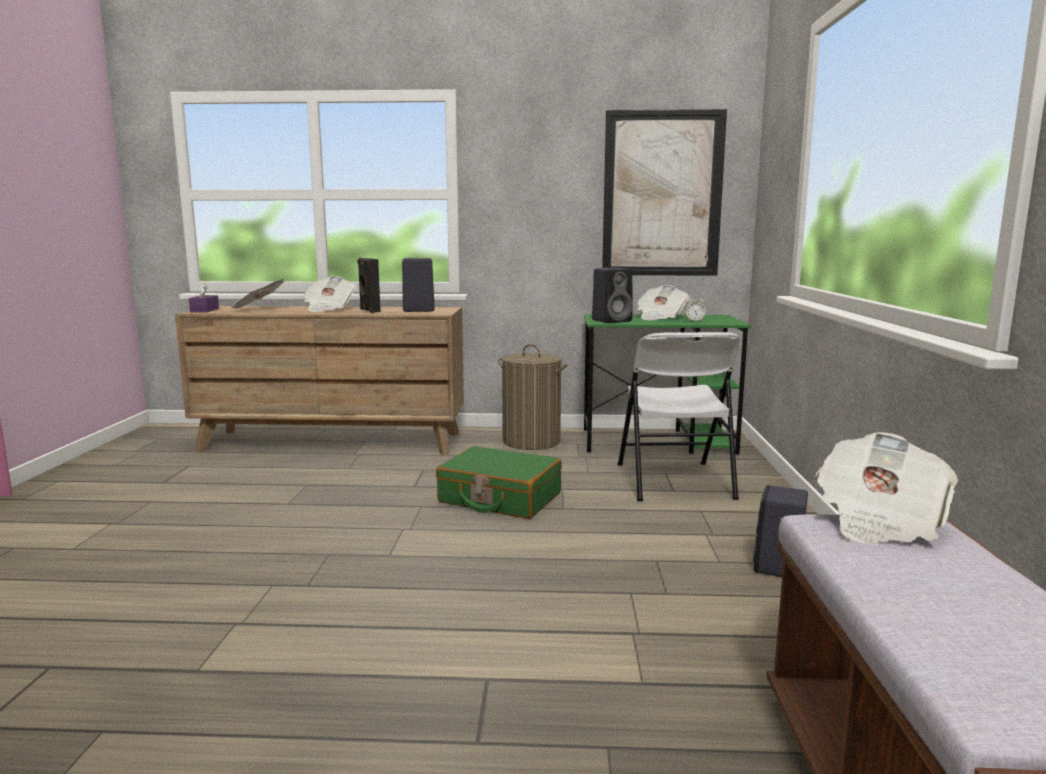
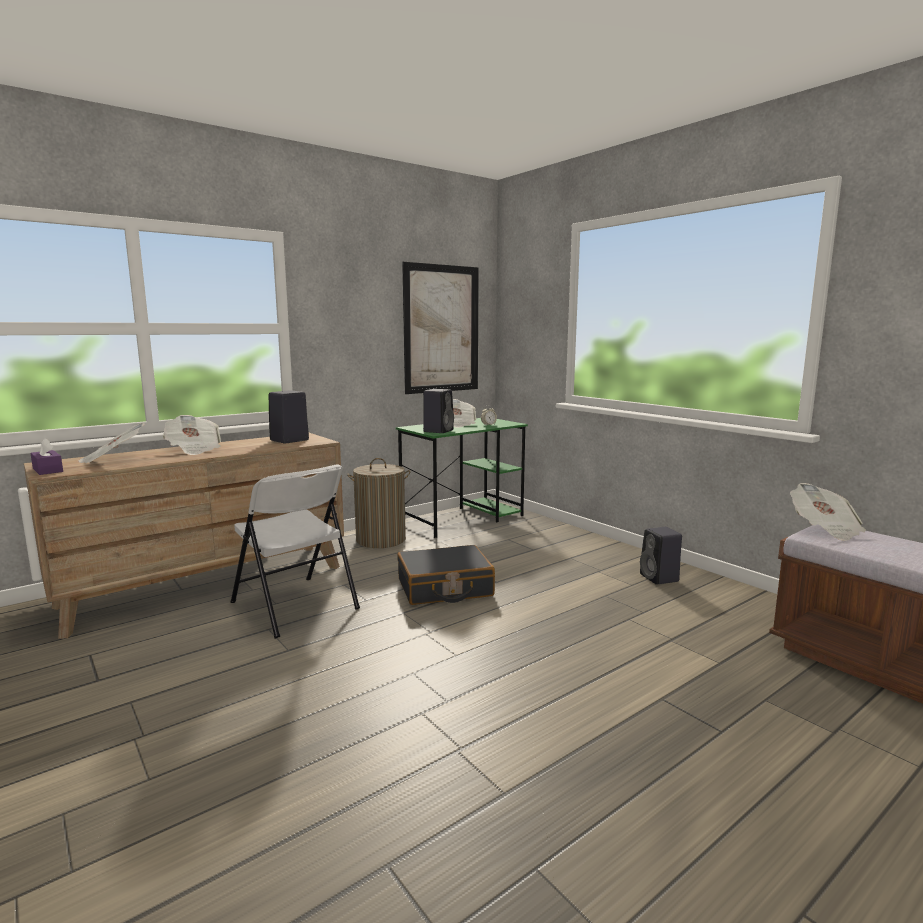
camera: 40 degrees left, 0 degrees up
(369, 310) = (245, 446): black speaker -> none
(499, 498) = (444, 588): green suitcase -> black suitcase
(673, 481) = (522, 543): white chair -> white chair (294, 605)

